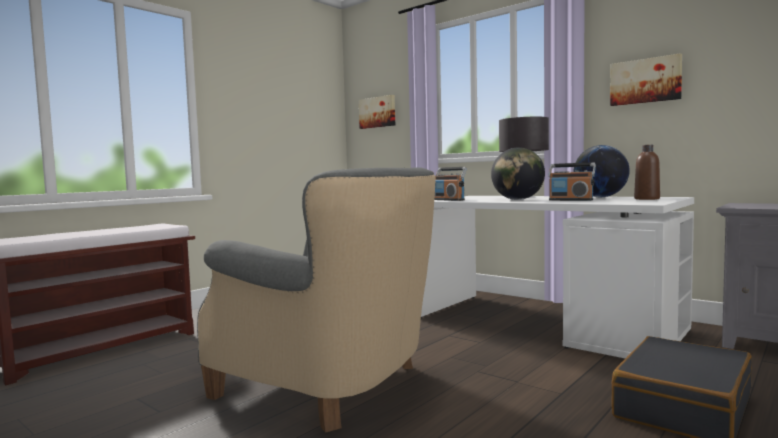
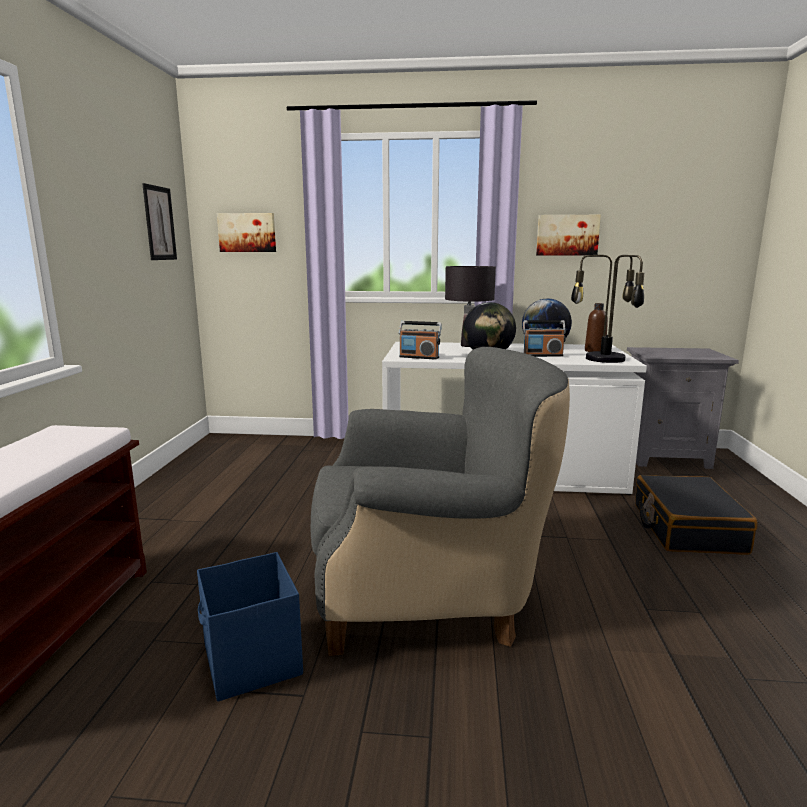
camera: 35 degrees left, 10 degrees up
(165, 387) = (252, 661): none -> blue storage box
(310, 108) = (159, 223): none -> picture
(631, 202) = (605, 359): none -> table lamp

